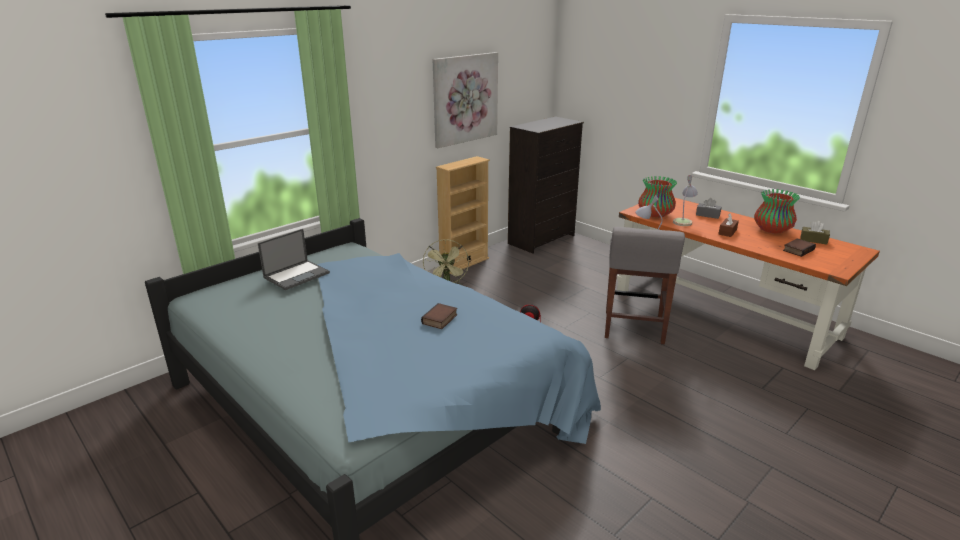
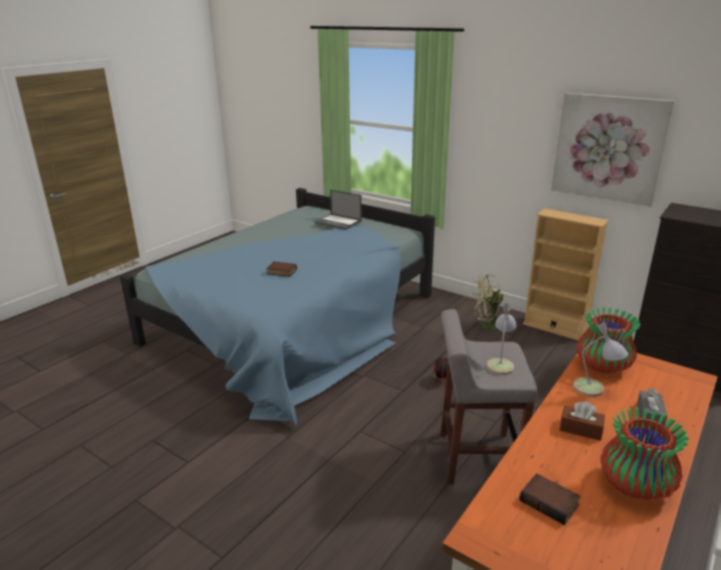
camera: 80 degrees right, 0 degrees up
(813, 240) = (621, 536): brown tissue box -> none

